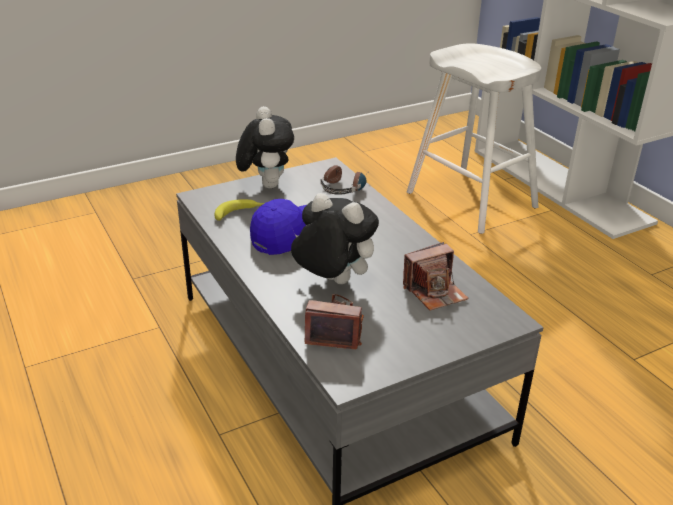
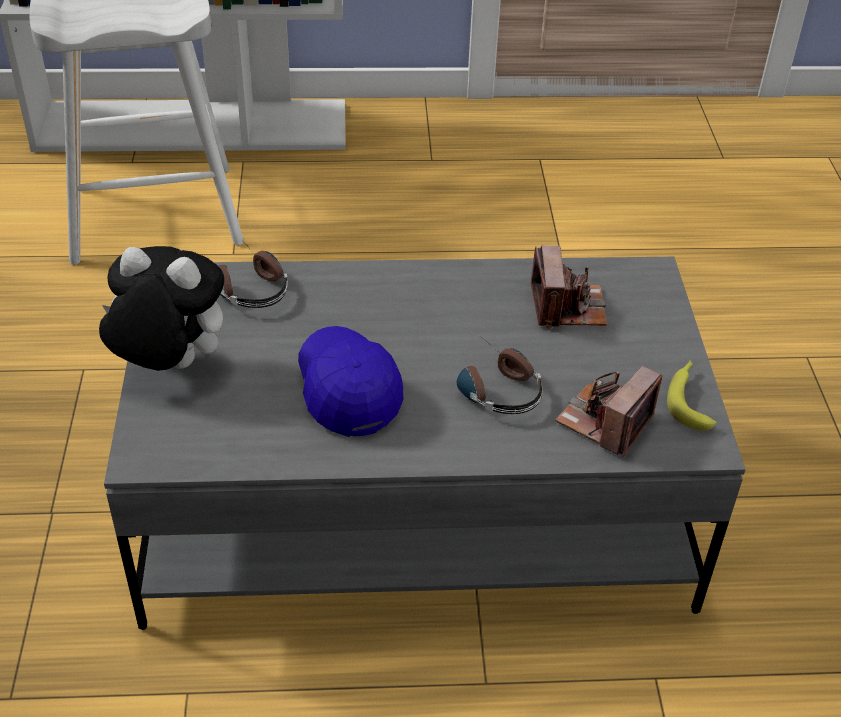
camera: 65 degrees left, 10 degrees up
(240, 213) = (241, 422): banana -> banana (689, 399)
(332, 281) = (493, 386): plush toy -> headphones

